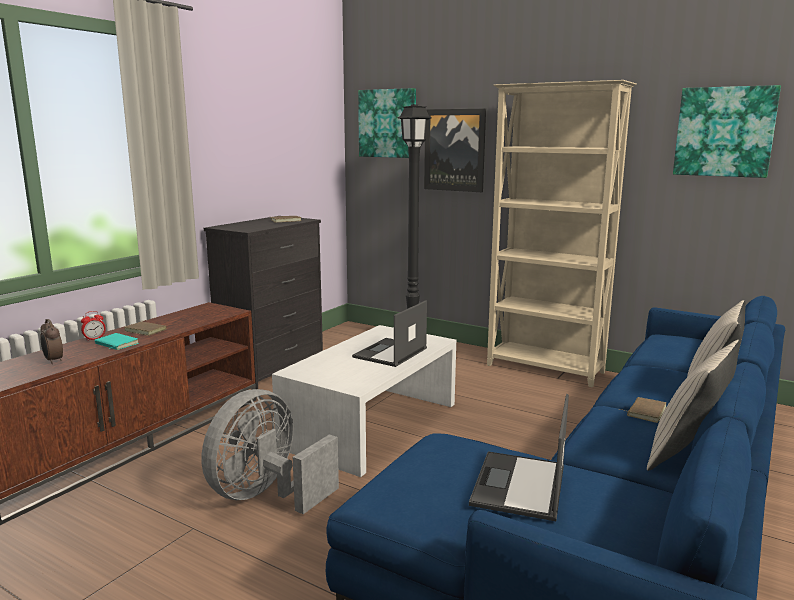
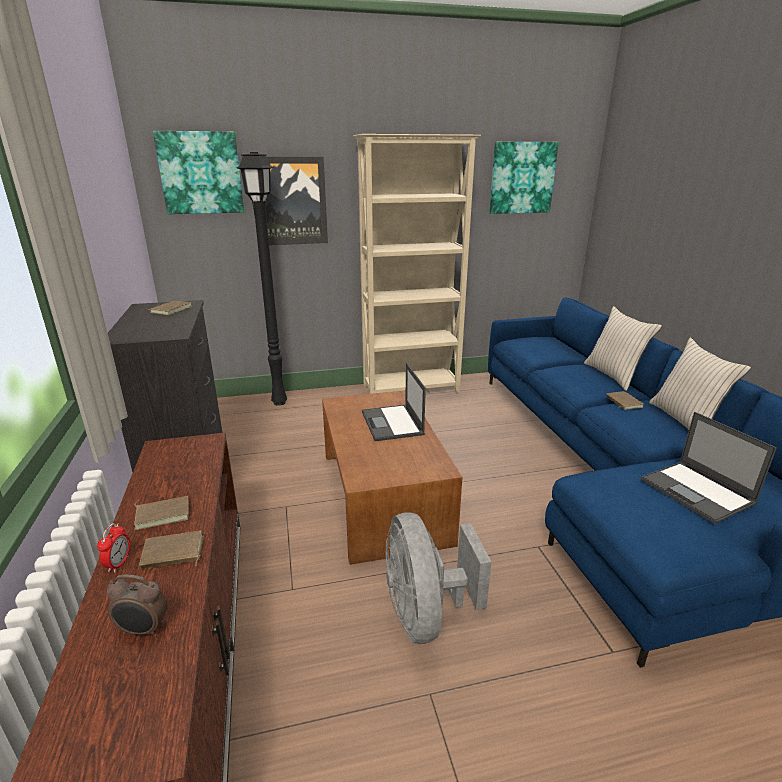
camera: 45 degrees left, 10 degrees up
(115, 344) = (172, 554): turquoise book -> brown book
(372, 425) = (384, 495): white coffee table -> brown coffee table

